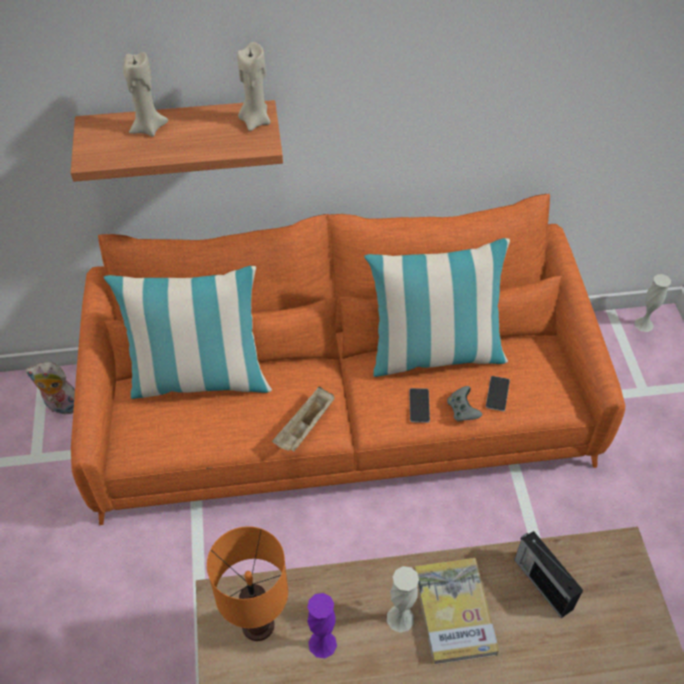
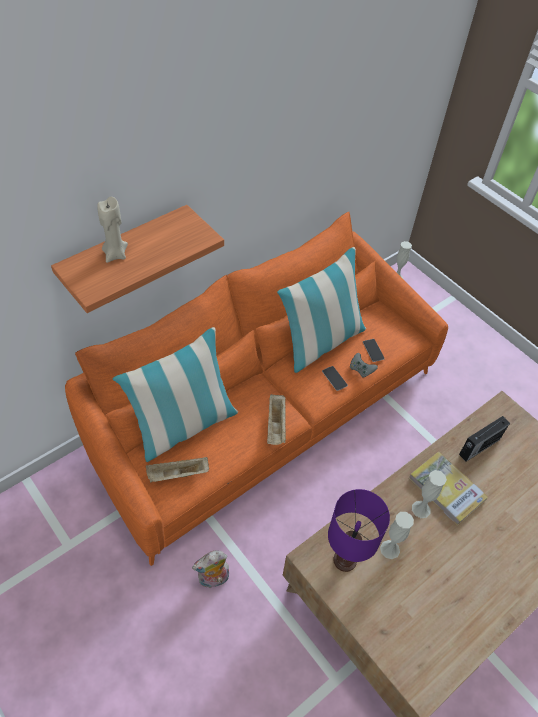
camera: 35 degrees left, 0 degrees up
(61, 406) = (61, 499): plush toy -> plush toy (213, 579)
(153, 429) = (177, 475): none -> beige tray
(255, 121) = (186, 223): beige candle -> none
(259, 624) = (345, 559): orange table lamp -> purple table lamp
(322, 644) = (390, 549): purple vase -> white vase
(542, 583) = (478, 447): radio -> radio turned 60 degrees counterclockwise

